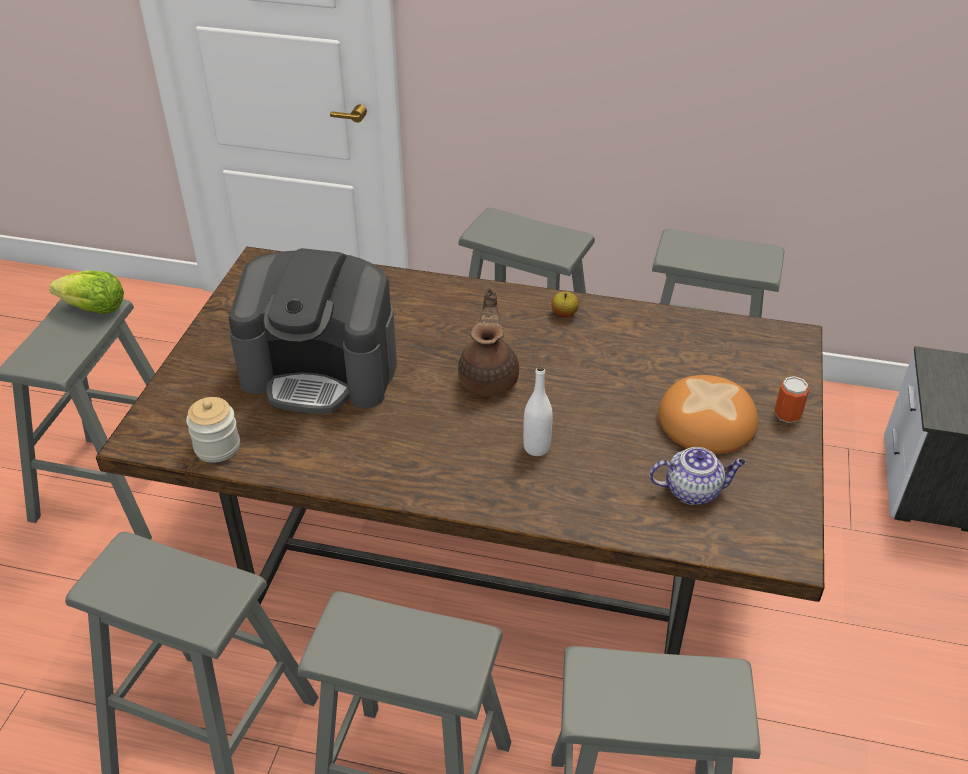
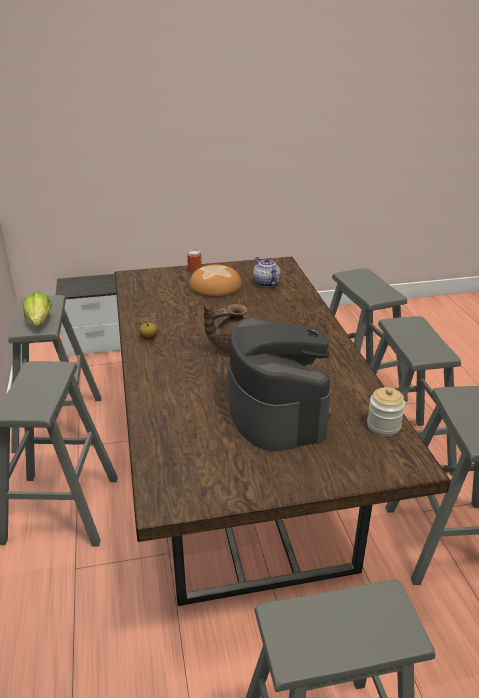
camera: 115 degrees left, 10 degrees down
(94, 309) = (290, 626): lettuce -> lettuce (39, 322)
(536, 448) = (274, 322): white bottle -> none

